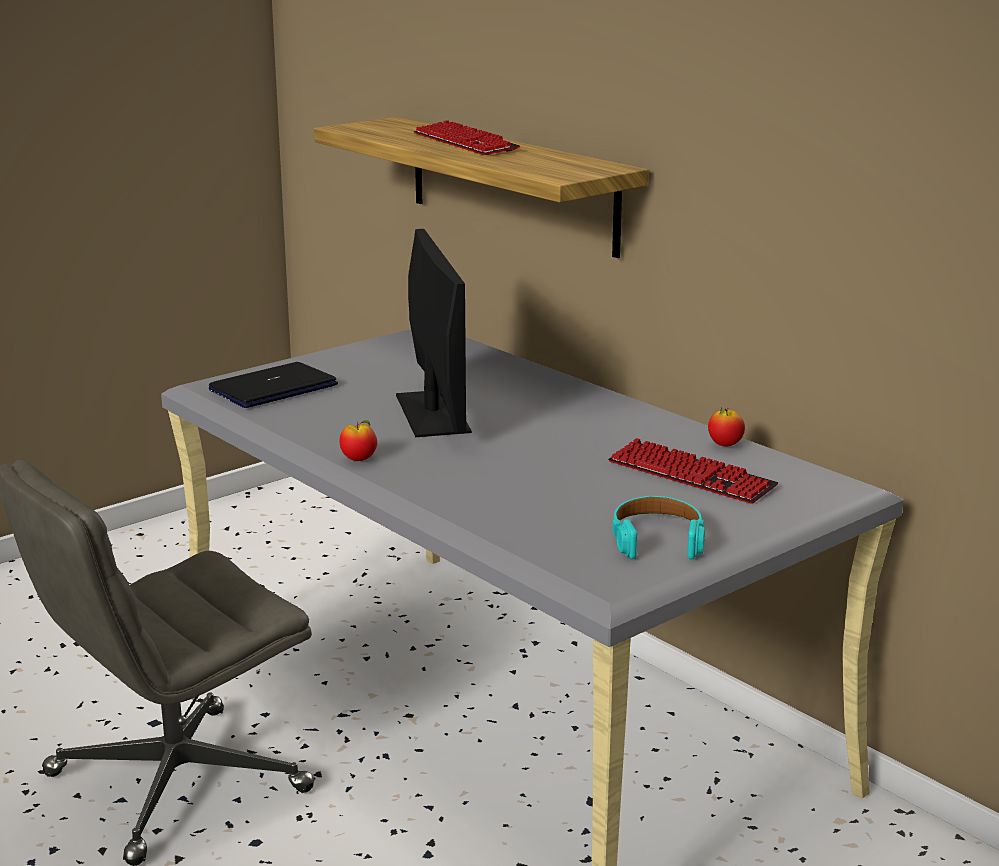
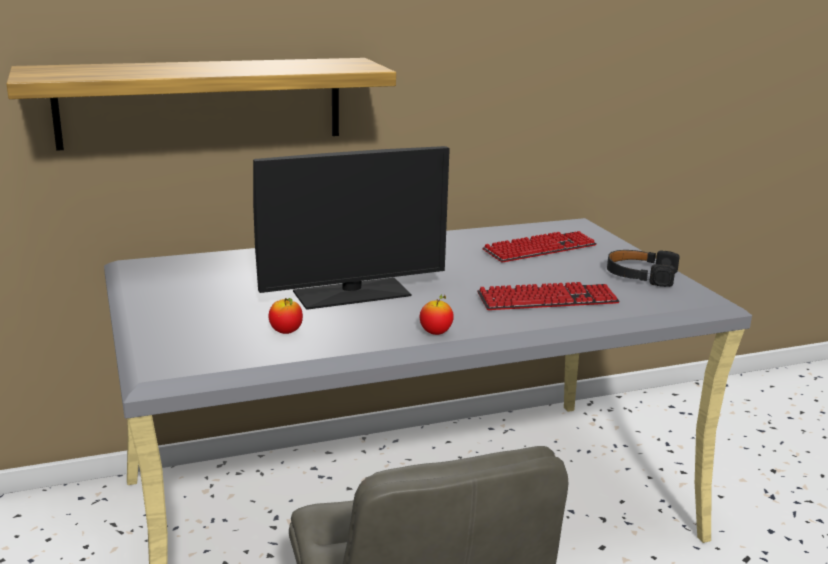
camera: 70 degrees left, 0 degrees up
(273, 388) = (211, 341): laptop -> none
(432, 413) = (352, 293): monitor -> monitor turned 150 degrees clockwise
(465, 142) = (189, 67): keyboard -> keyboard (547, 300)
(657, 539) = (640, 275): turquoise headphones -> black headphones
(725, 445) = (494, 232): apple -> apple (286, 332)

